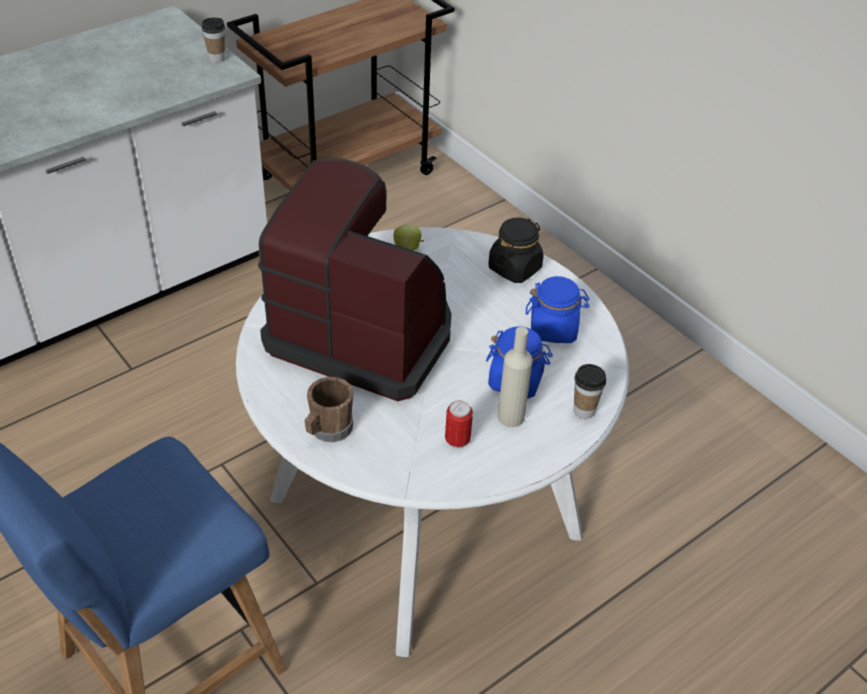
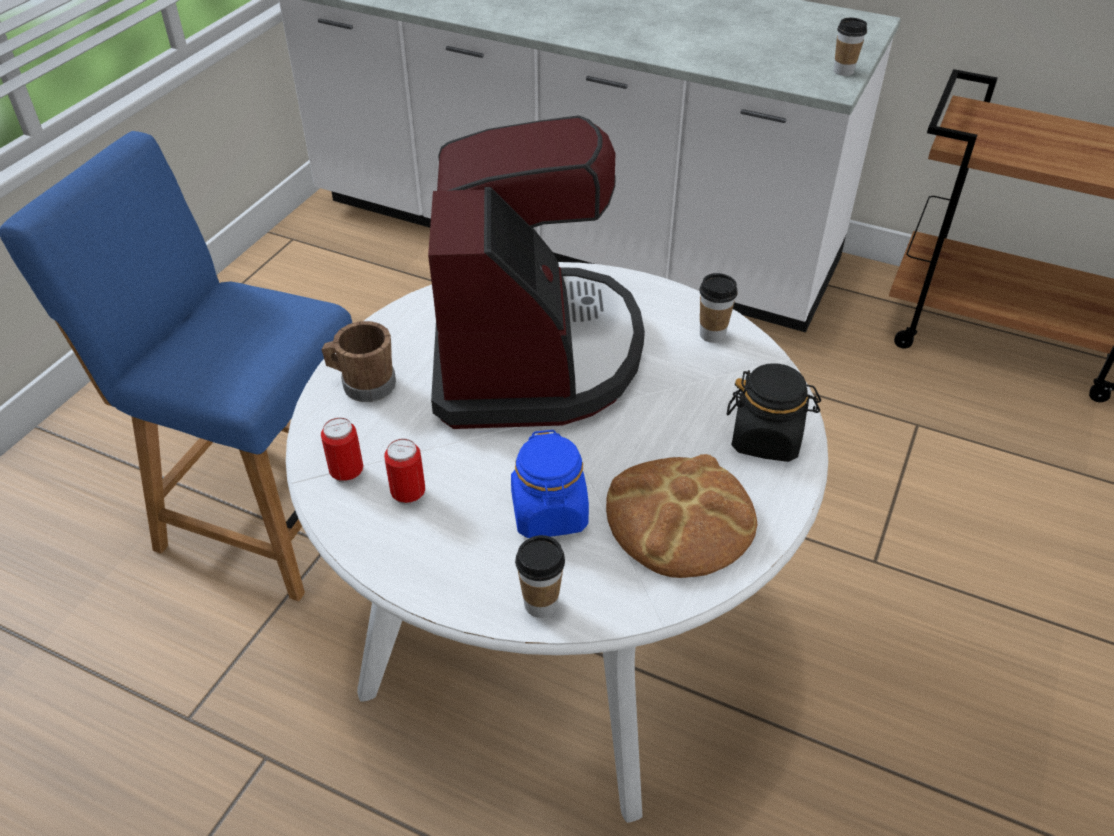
camera: 65 degrees right, 0 degrees up
(408, 248) = (712, 334): apple -> cup
(416, 466) = (347, 473): none -> can
(511, 417) = (480, 530): beige bottle -> none
(553, 329) = (679, 518): blue jar -> bread

